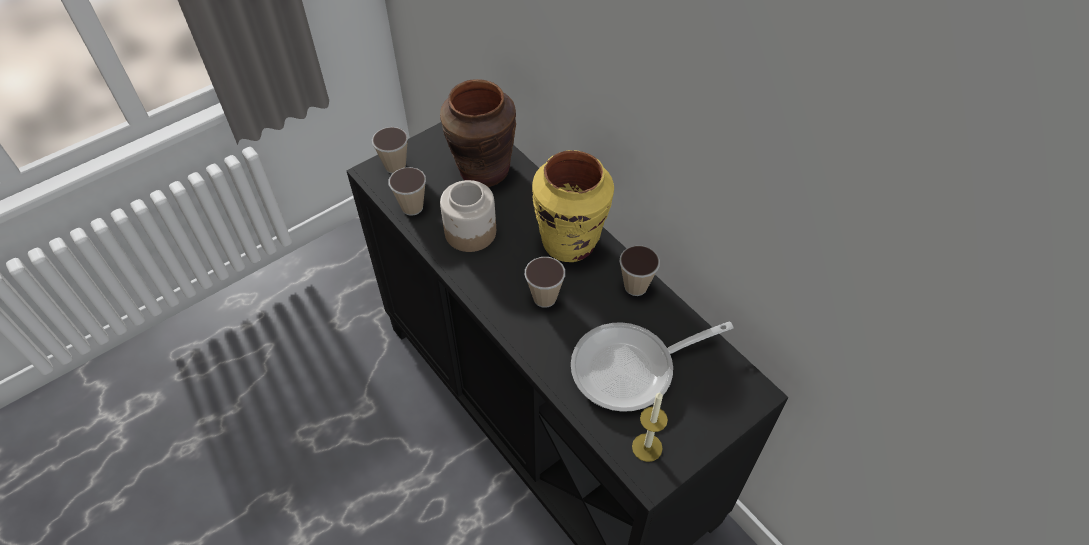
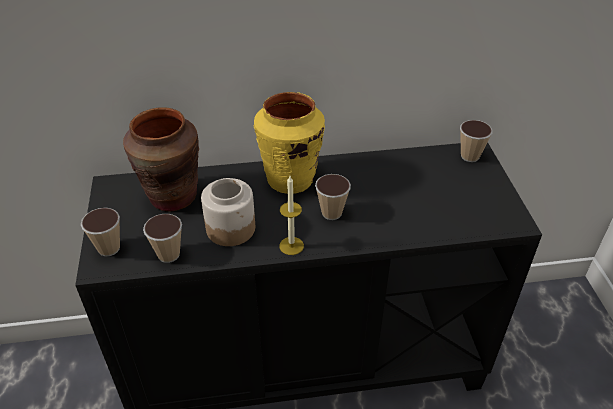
camera: 60 degrees left, 10 degrees down
(631, 369) = (425, 195): frying pan -> none
(635, 286) = (356, 165): cup -> cup (470, 156)
(647, 447) = (492, 214): candle -> candle (291, 246)

